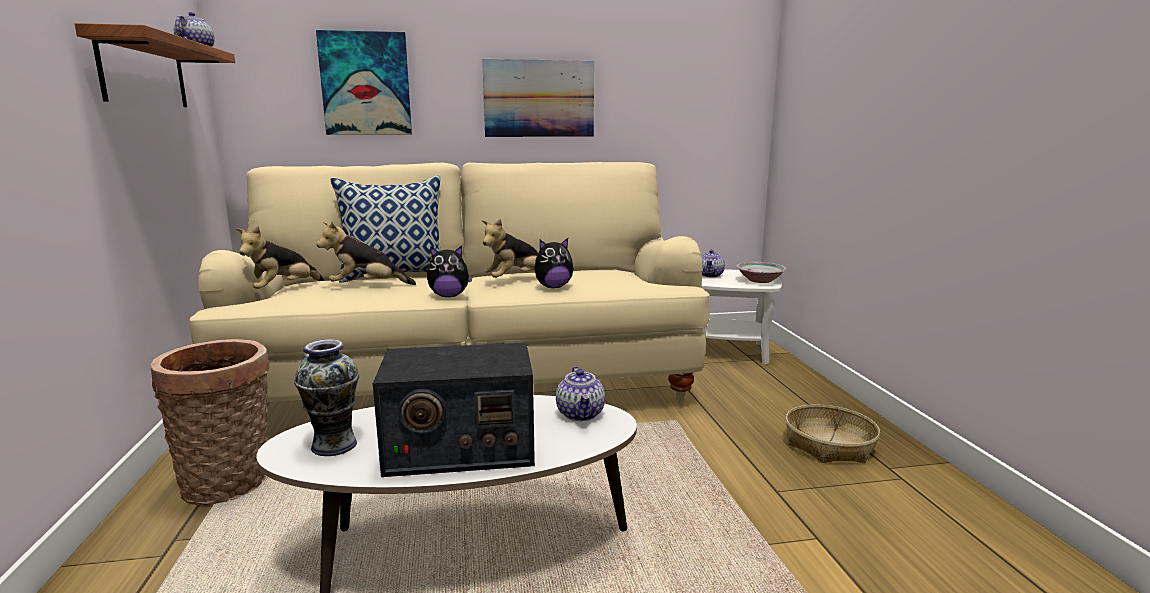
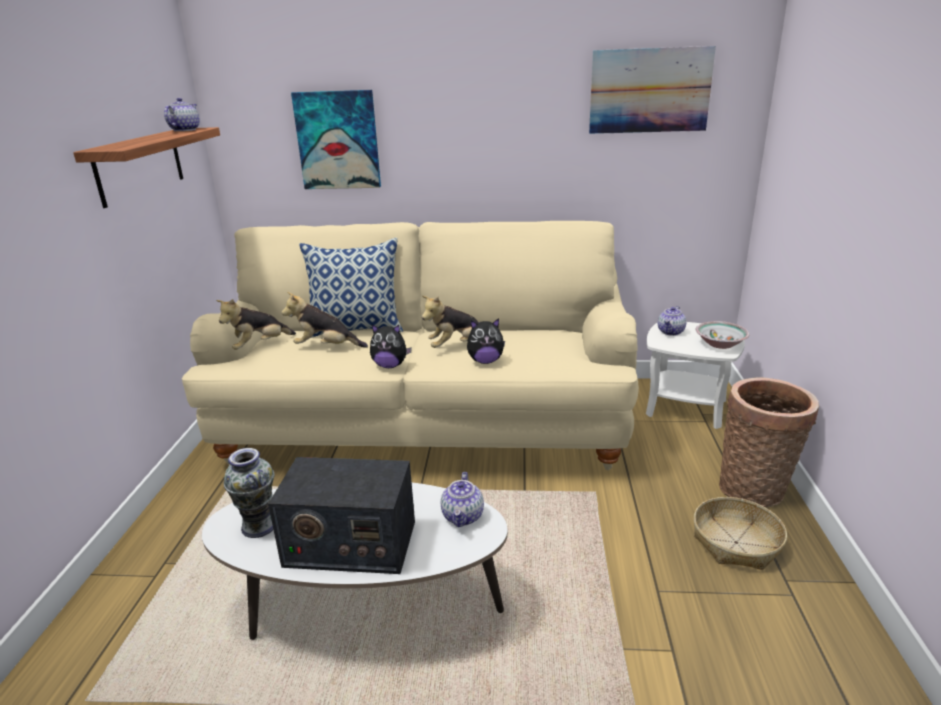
camera: 15 degrees right, 10 degrees up
(231, 483) = (213, 513): basket -> basket (755, 489)
(539, 99) = (502, 149): picture -> picture (649, 91)

